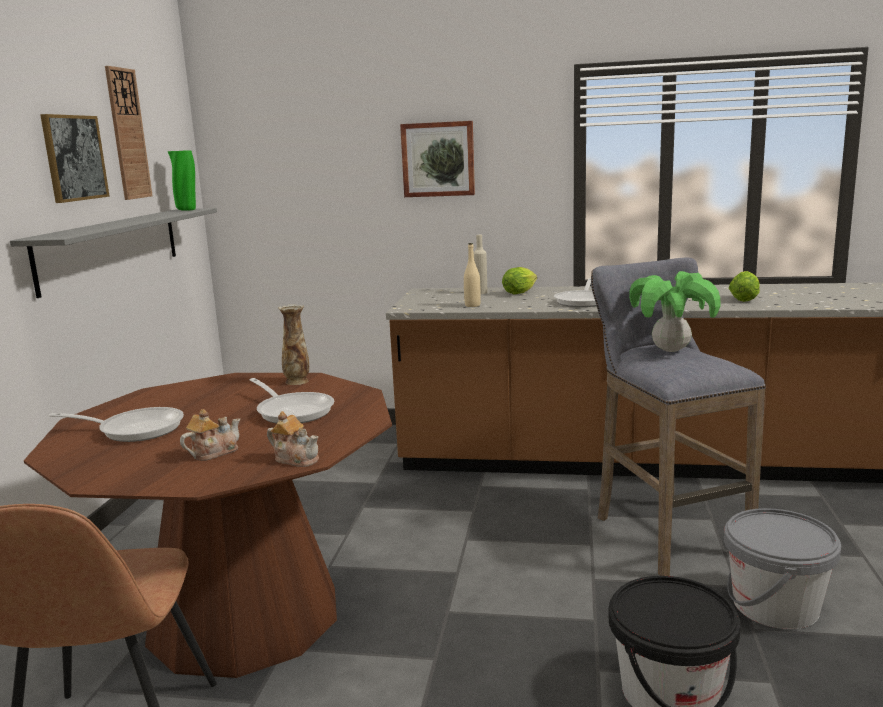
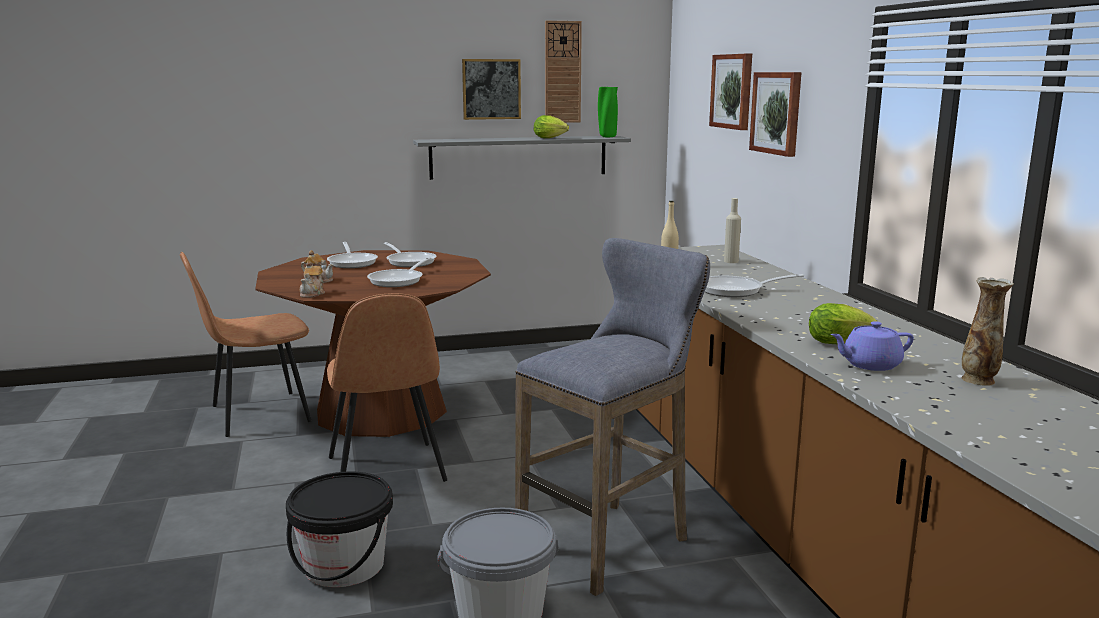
camera: 65 degrees right, 0 degrees up
(193, 400) = (409, 261): none -> frying pan
(297, 381) = (463, 272): vase -> vase (979, 380)
(350, 145) = (732, 91): none -> picture
(440, 633) = (386, 471): none -> brown chair
(521, 292) = (750, 271): lettuce -> lettuce (551, 138)
(670, 350) = (622, 343): potted plant -> none
(796, 300) = (869, 365): none -> purple teapot

